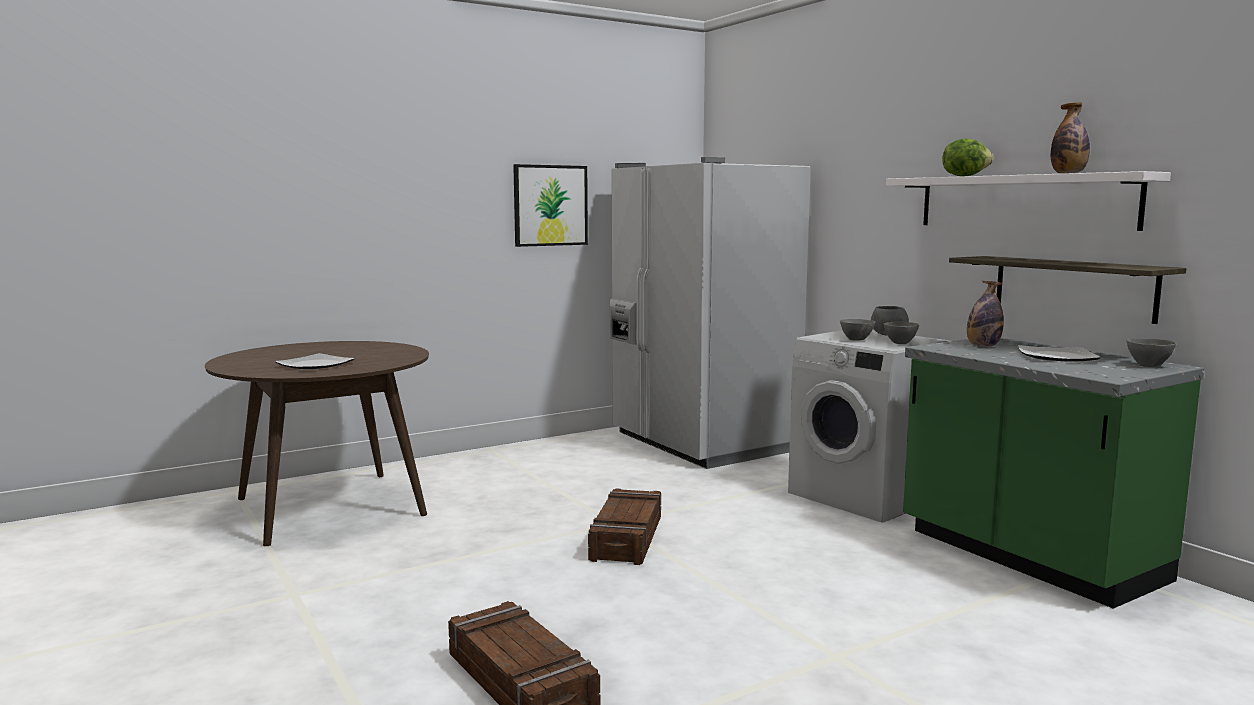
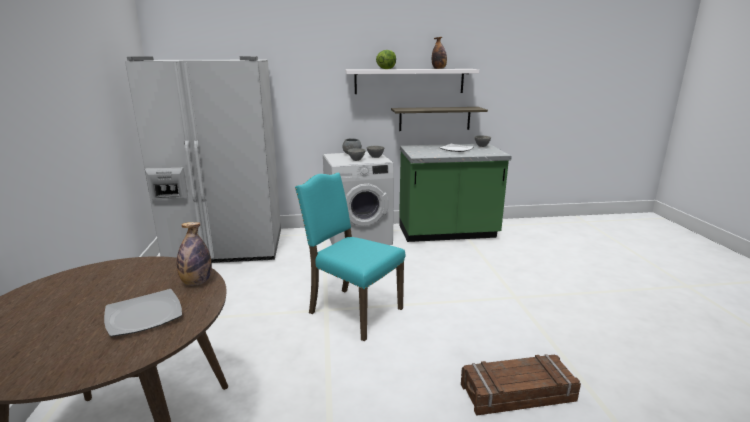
camera: 65 degrees left, 10 degrees up
(550, 205) = (88, 98): picture -> none
(628, 538) = (352, 311): crate -> turquoise chair
(983, 346) = (424, 151): bottle -> bottle (196, 282)

